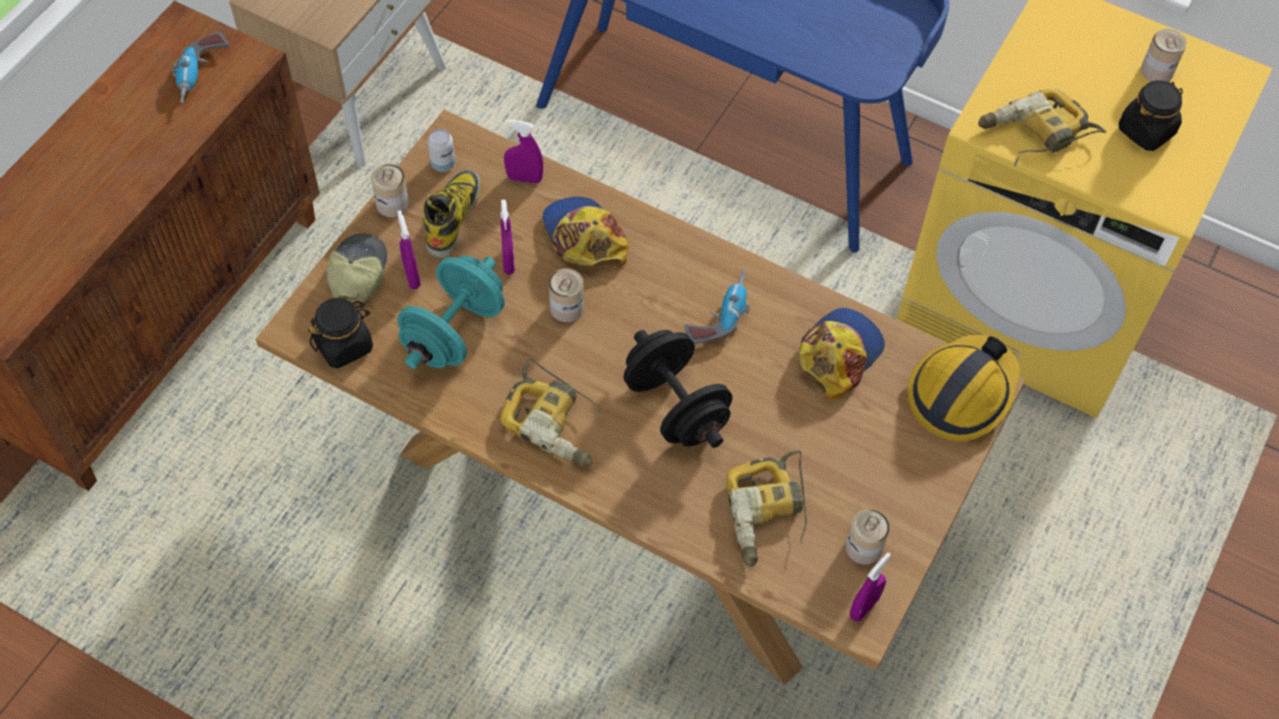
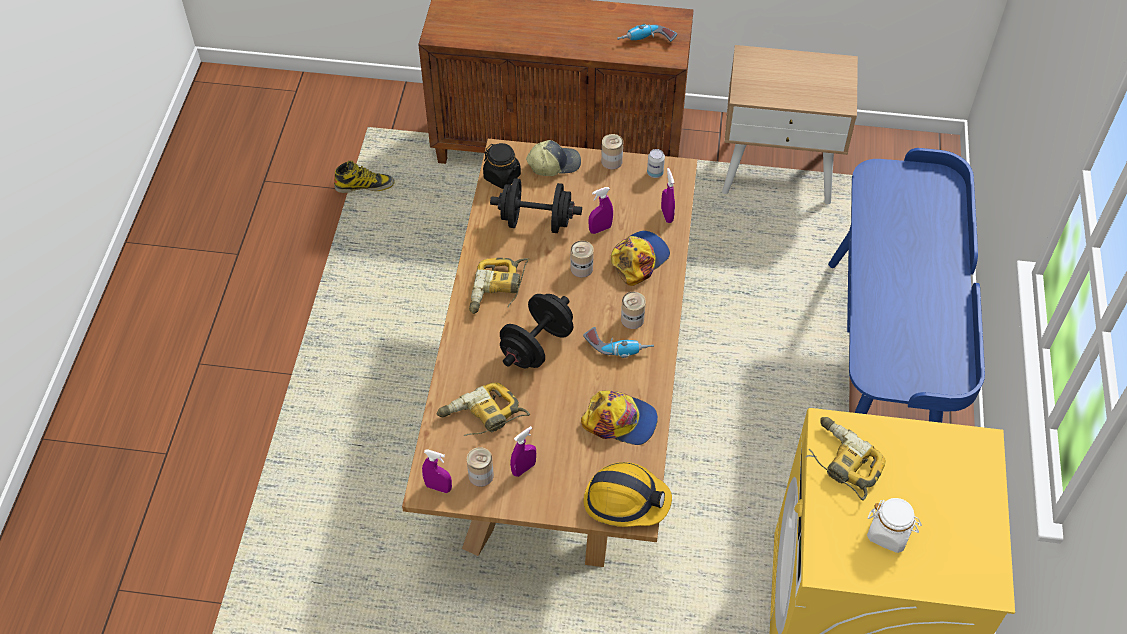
camera: 70 degrees right, 5 degrees down
(412, 276) = (565, 189): purple spray bottle -> purple spray bottle (524, 468)
(453, 216) = (618, 192): boot -> boot (364, 185)
(454, 332) = (536, 221): turquoise dumbbell -> black dumbbell
(1146, 131) = (889, 533): black jar -> white jar
(1157, 70) = (956, 528): can -> can (632, 319)

